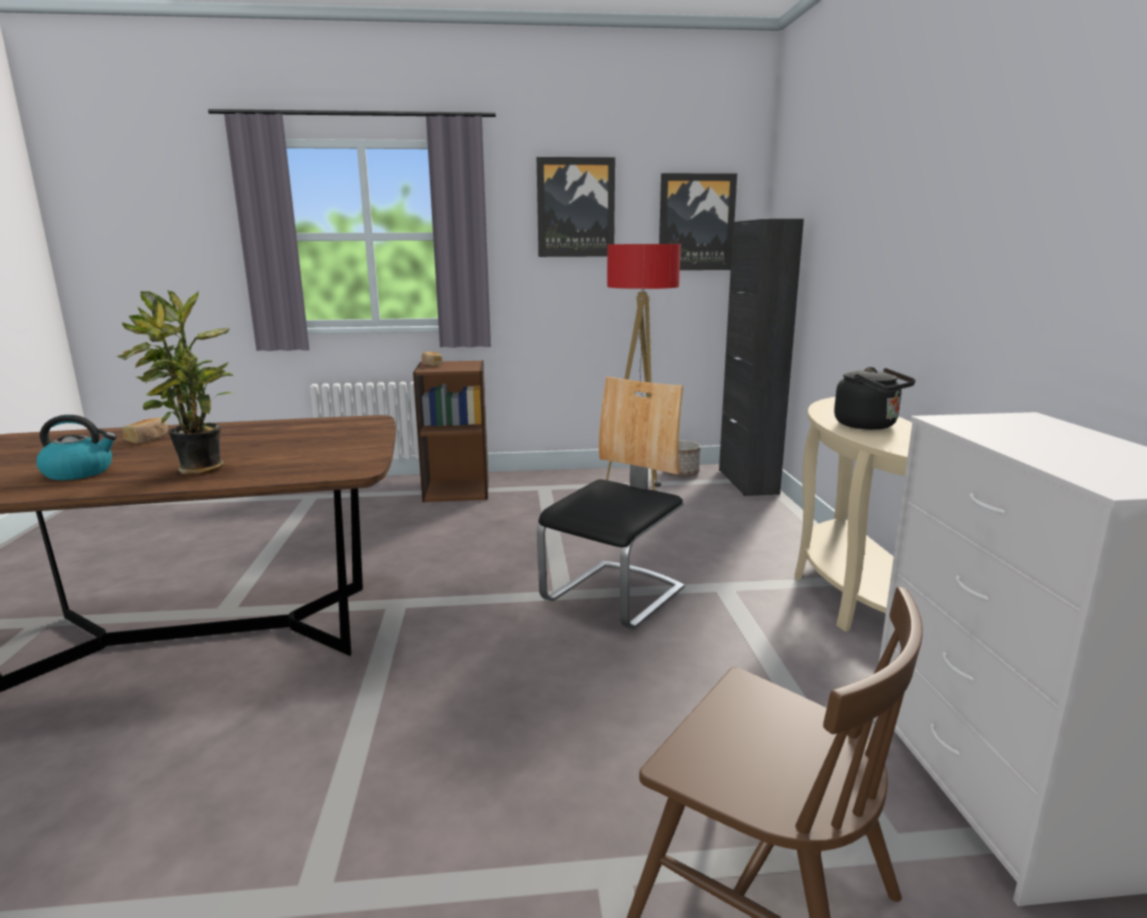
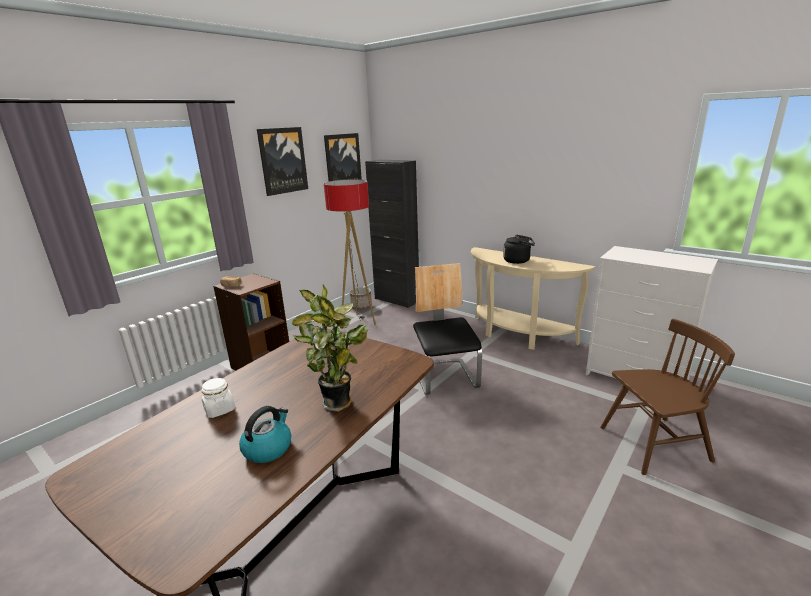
camera: 45 degrees left, 5 degrees up
(148, 439) = (219, 409): bread -> white jar

